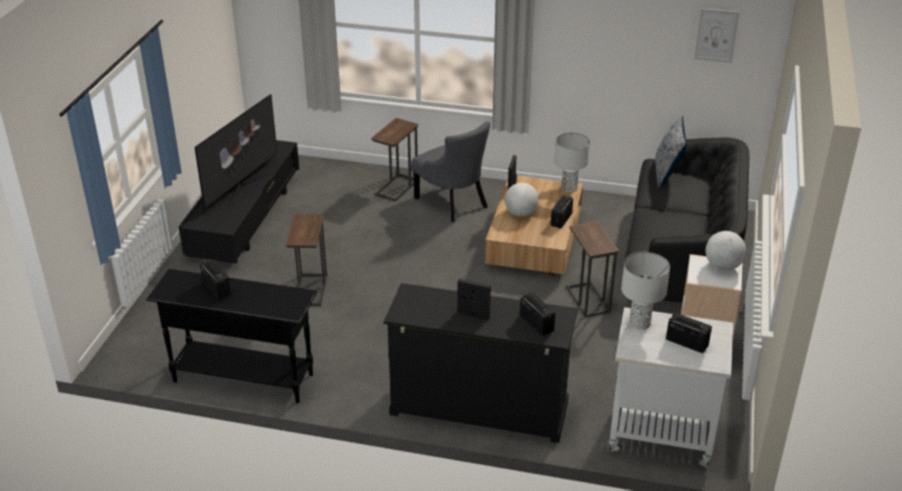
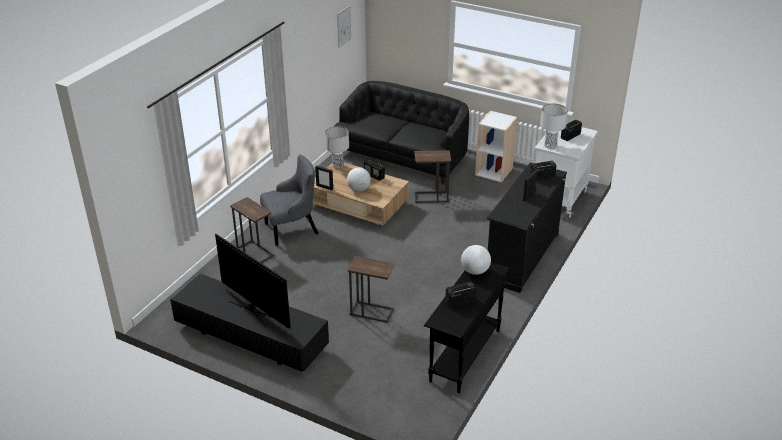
camera: 75 degrees left, 0 degrees up
(667, 173) = (360, 122): pillow -> none
(723, 266) = (493, 116): globe -> globe (475, 271)

